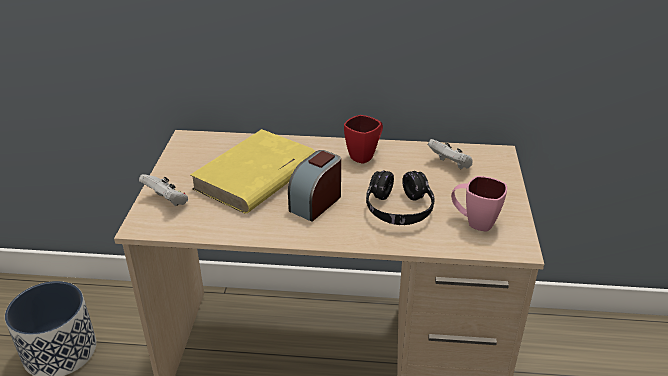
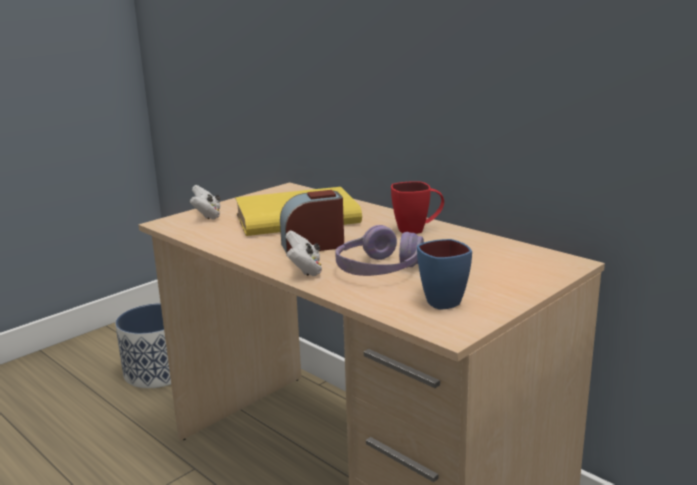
camera: 40 degrees right, 15 degrees down
(399, 209) = (378, 269): black headphones -> purple headphones
(450, 165) = (493, 257): white game controller -> white game controller (304, 270)
(473, 222) = (438, 299): pink mug -> blue mug

